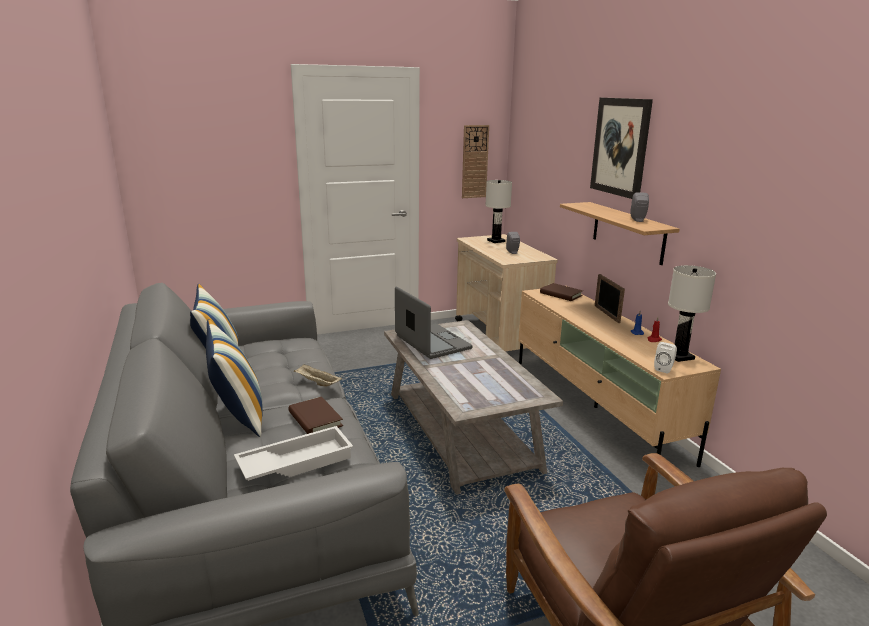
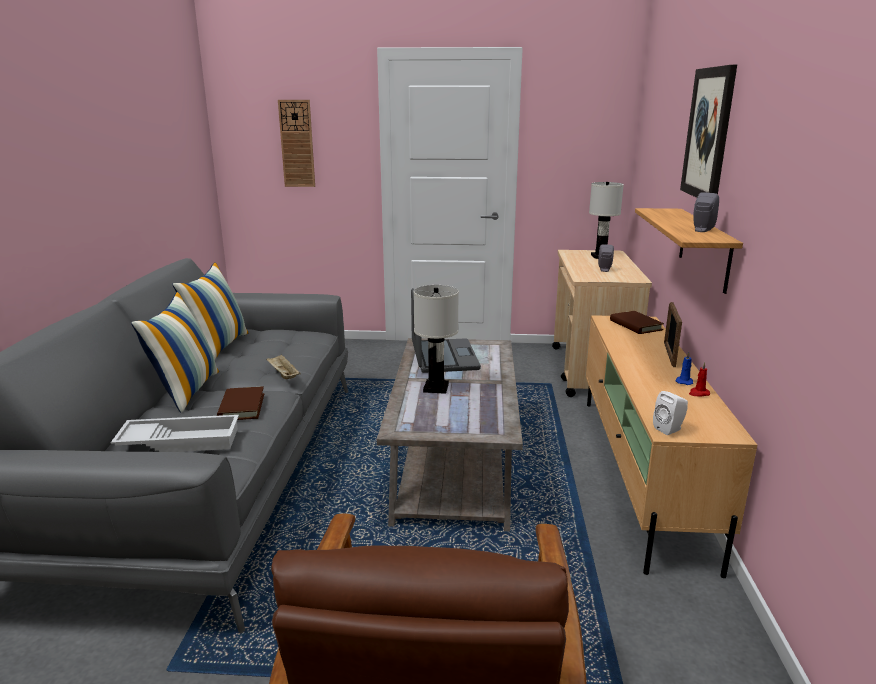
camera: 25 degrees right, 0 degrees up
(474, 161) = (589, 160): wall clock -> wall clock (297, 144)
(679, 356) = (711, 419): white table lamp -> white table lamp (435, 388)

